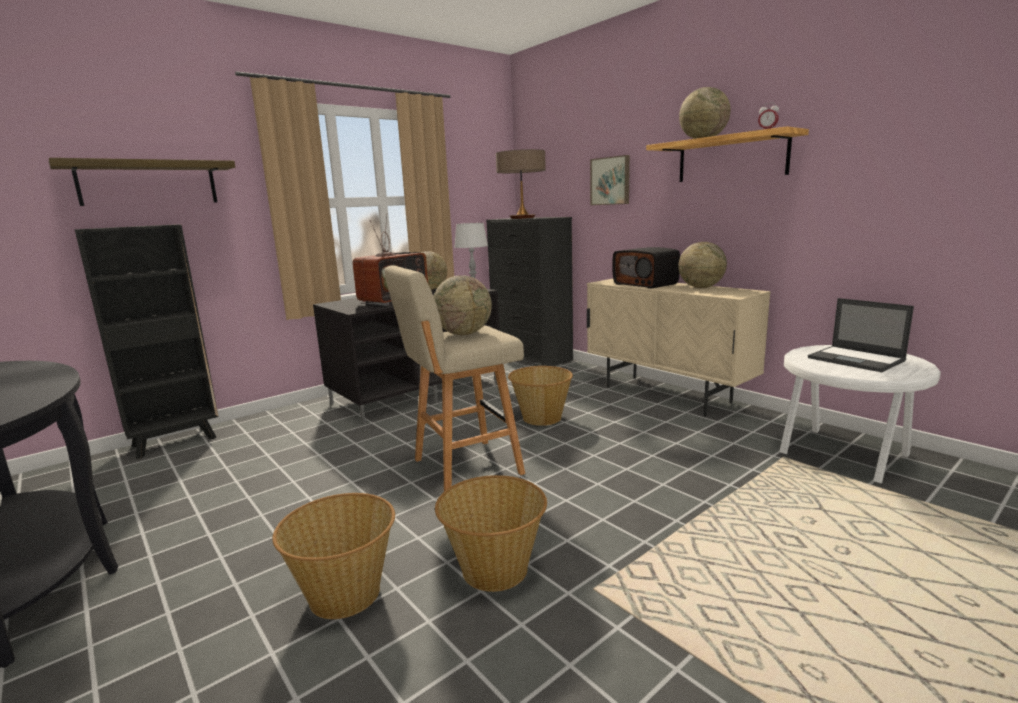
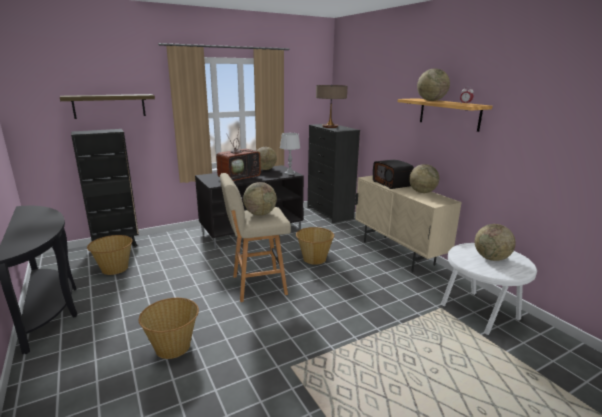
camera: 10 degrees right, 5 degrees up
(494, 570) = (247, 347): basket -> basket (114, 269)
(611, 181) = (383, 112): picture -> none
(857, 359) = (491, 258): laptop -> globe

